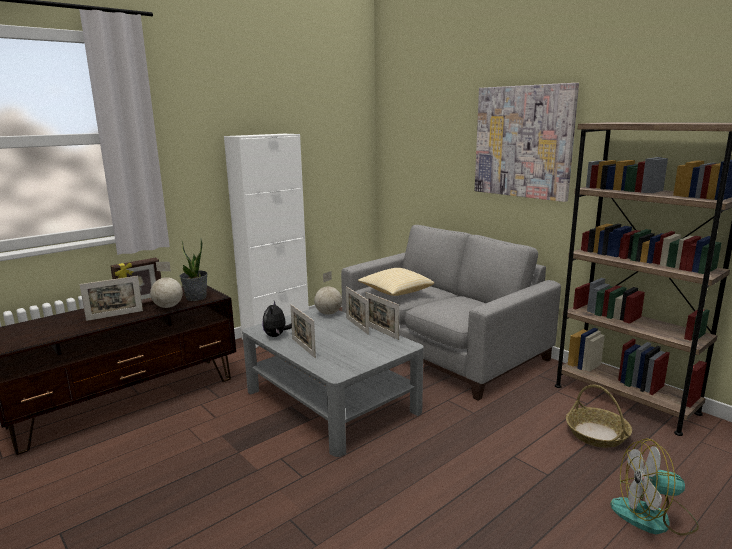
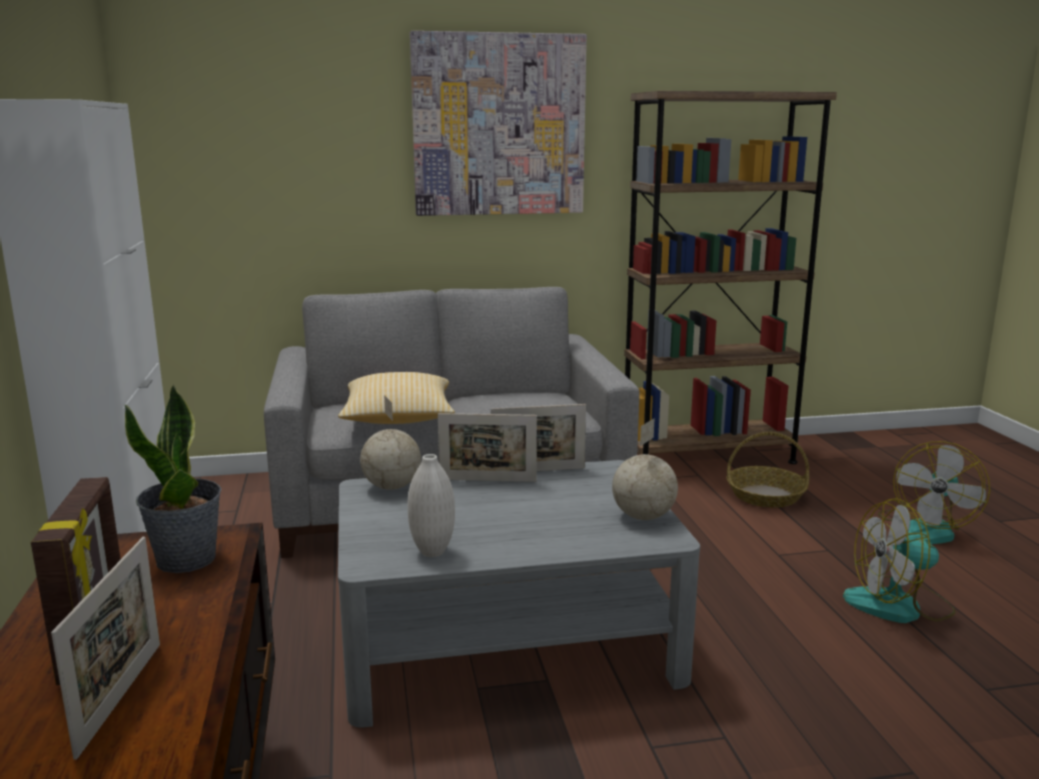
camera: 60 degrees left, 0 degrees up
(168, 307) = (194, 603): globe -> globe (644, 517)
(276, 336) = (432, 552): plush toy -> white vase
(303, 348) = (527, 540): picture frame -> none
(503, 517) = (899, 605): none -> fan

